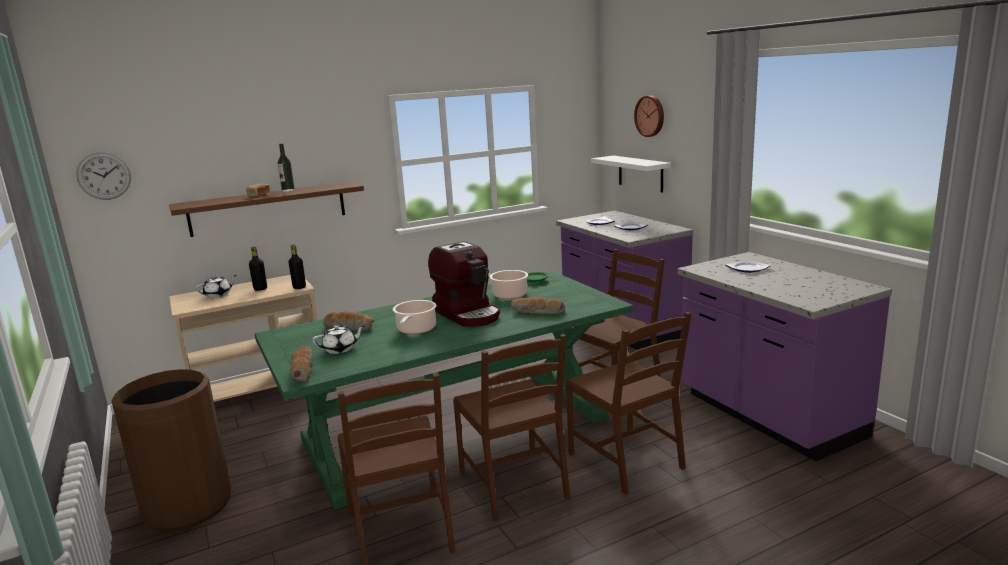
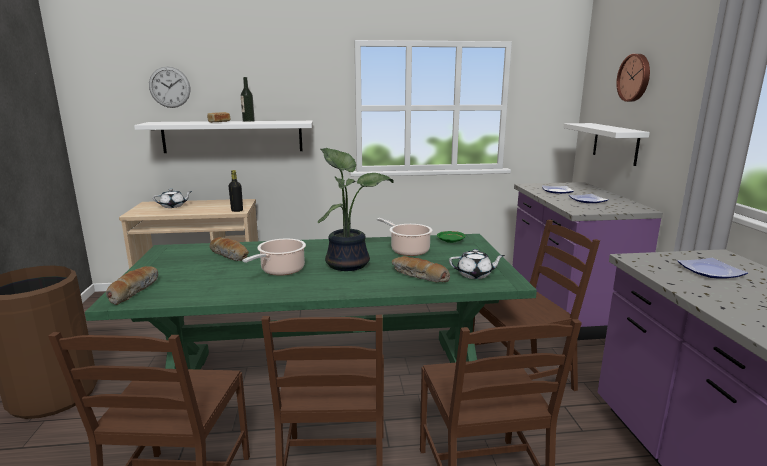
camera: 20 degrees right, 0 degrees up
(104, 176) = (96, 91): wall clock -> wall clock (169, 87)
(260, 289) = (208, 207): black bottle -> none
(268, 208) = (233, 136): brown shelf -> white shelf
(340, 349) = (192, 276): white teapot -> white teapot (475, 275)
(468, 314) = (348, 263): coffee machine -> potted plant

